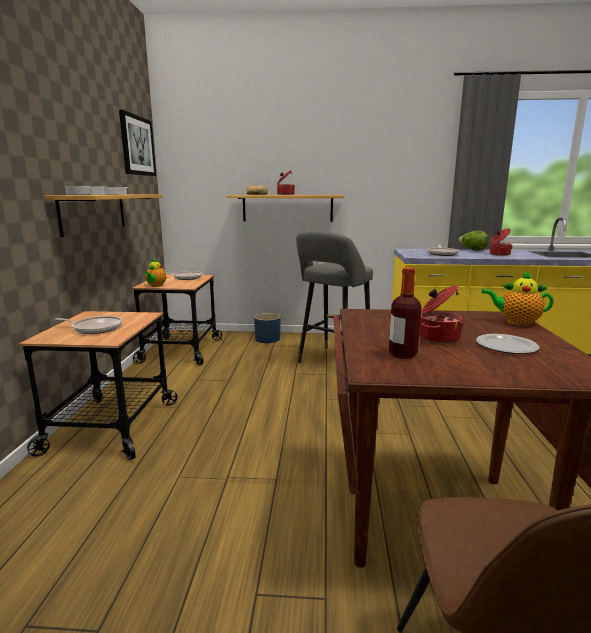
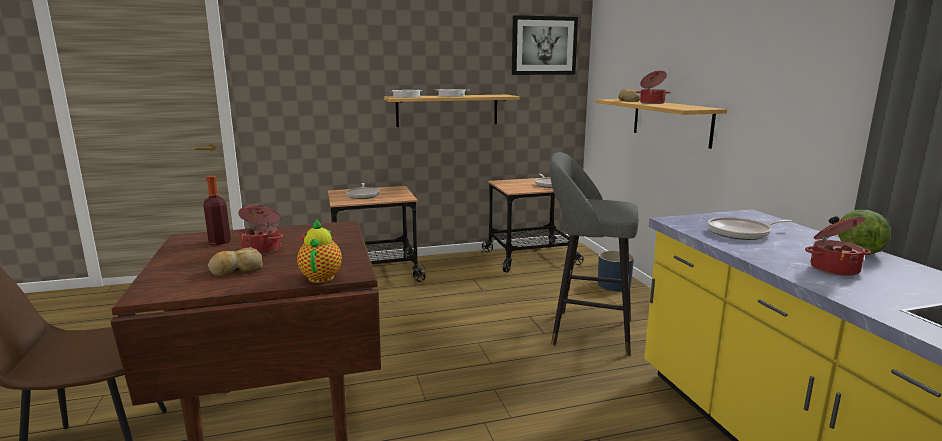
camera: 70 degrees right, 0 degrees up
(156, 286) = (502, 184): teapot -> none
(506, 346) = (236, 270): plate -> bread

